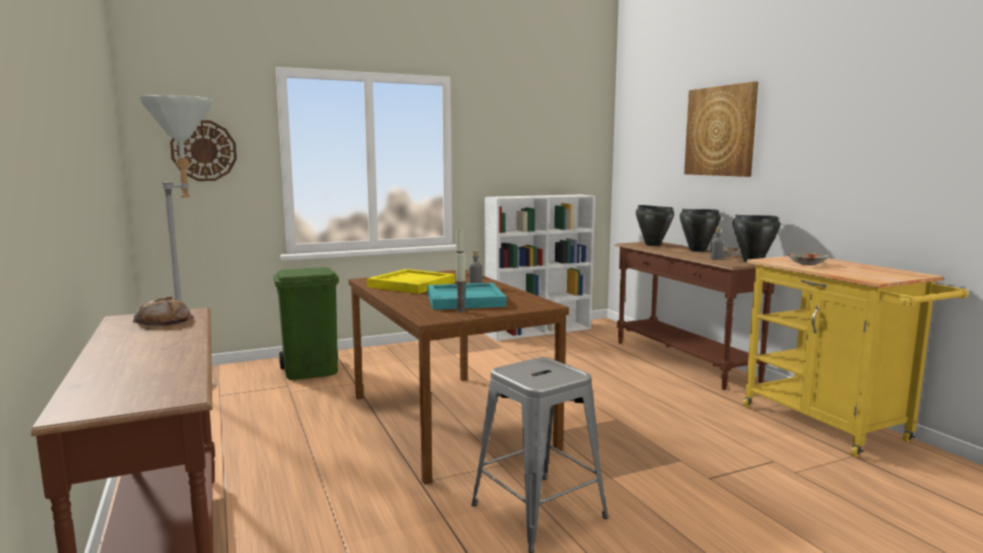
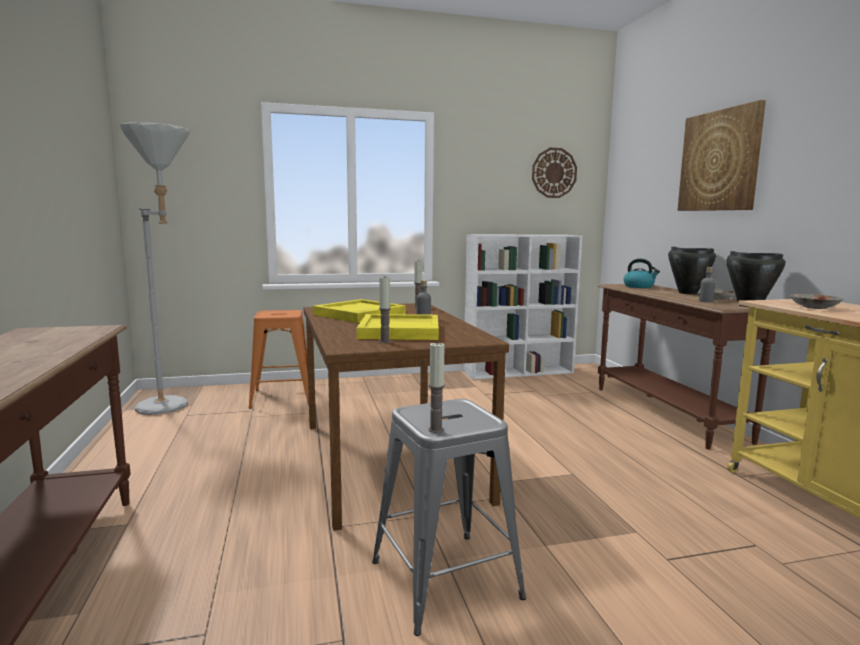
camera: 10 degrees right, 0 degrees up
(163, 320) = (61, 334): bread -> none
(204, 150) = (191, 182): wall clock -> wall clock (554, 173)
(311, 371) = (281, 397): green trash can -> orange stool
(465, 300) = (400, 331): turquoise tray -> yellow tray
(538, 383) = (436, 430): none -> candle
(652, 245) = (639, 286): black cooking pot -> kettle

